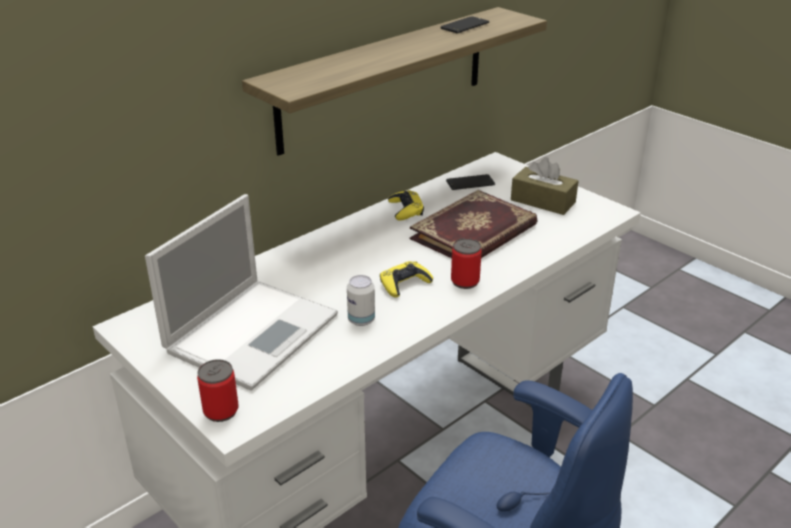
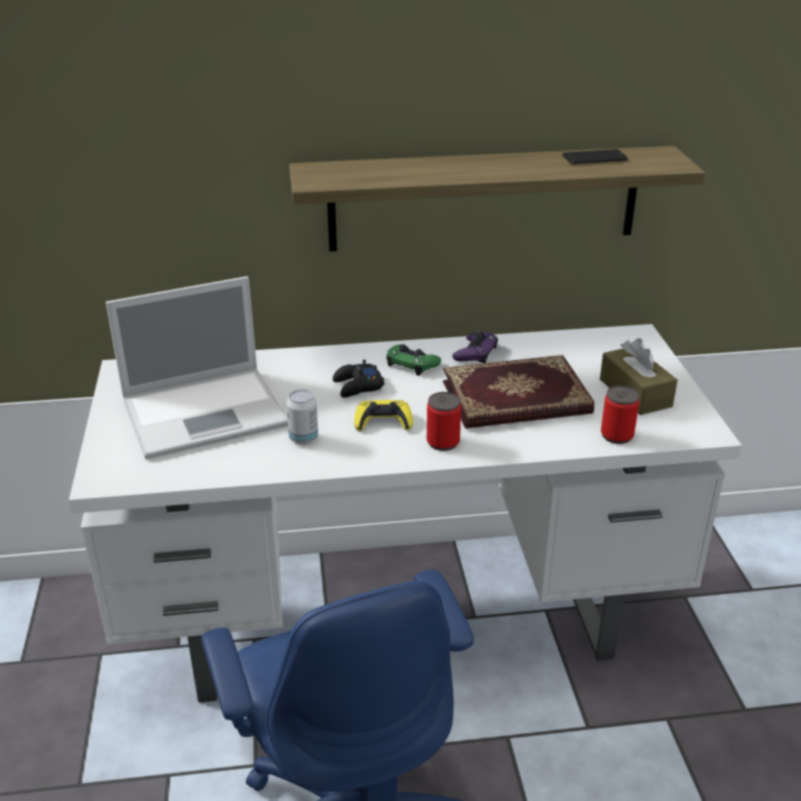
camera: 35 degrees right, 0 degrees up
(221, 411) = (106, 465): can -> can (617, 435)
(351, 265) = (357, 386): none -> black game controller
(370, 234) = (411, 364): none -> green game controller
(406, 210) = (475, 352): yellow game controller -> purple game controller
(470, 183) = (578, 348): phone -> none

